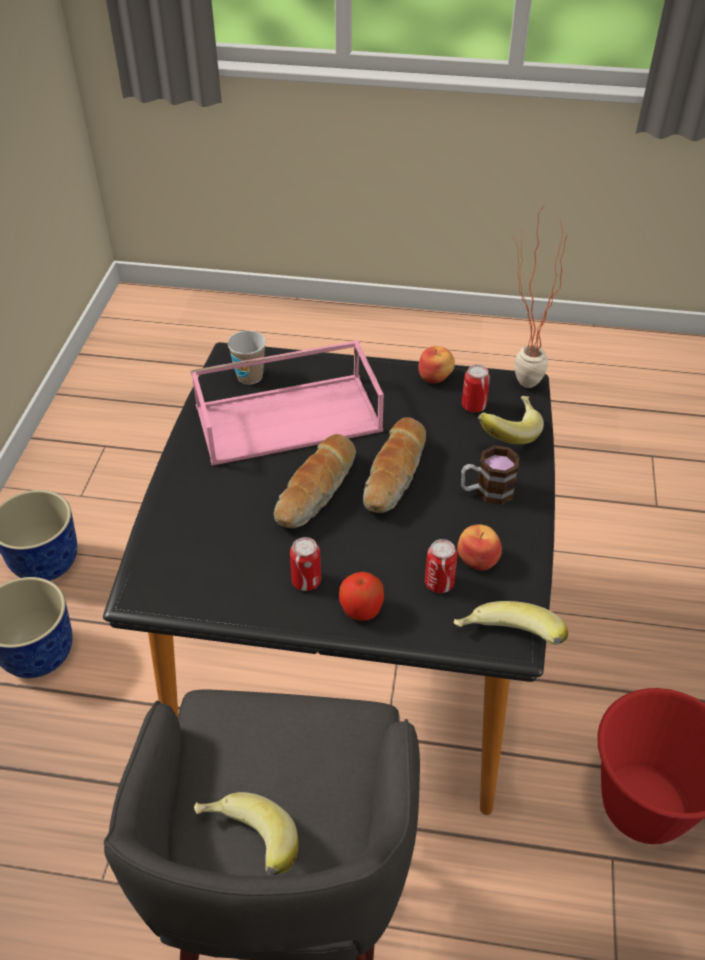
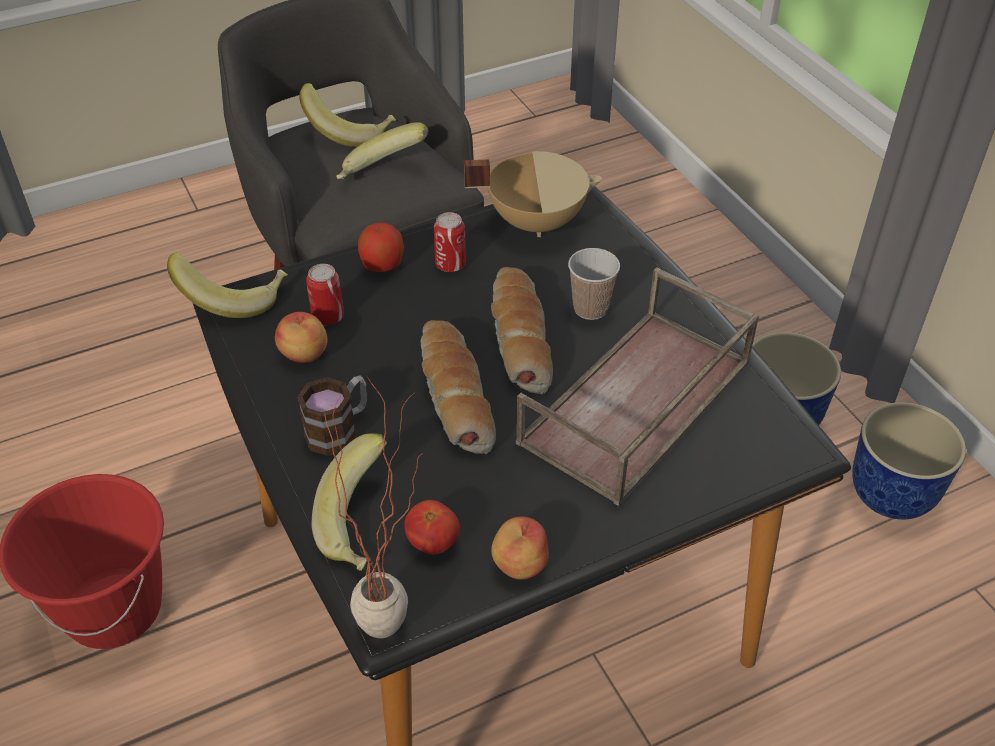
camera: 145 degrees right, 0 degrees up
(199, 586) = (535, 221): none -> beige cooking pot
(250, 376) = (744, 433): cup -> cup (590, 308)
(267, 747) = (382, 174): none -> banana
(289, 417) = (637, 405): pink tray -> brown tray
(473, 406) = (433, 542): can -> tomato

